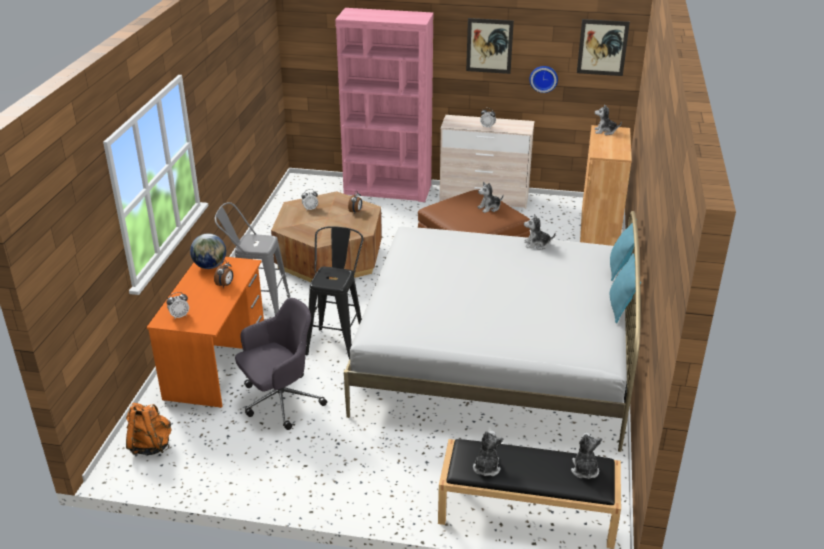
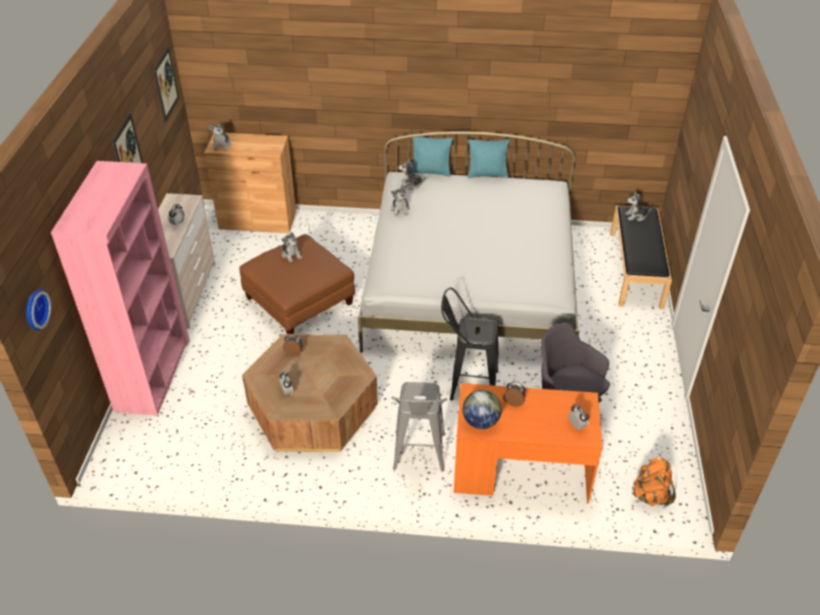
camera: 95 degrees left, 10 degrees up
(486, 467) = (652, 256): plush toy -> plush toy (411, 185)
(543, 78) = (155, 148): wall clock -> wall clock (34, 309)

